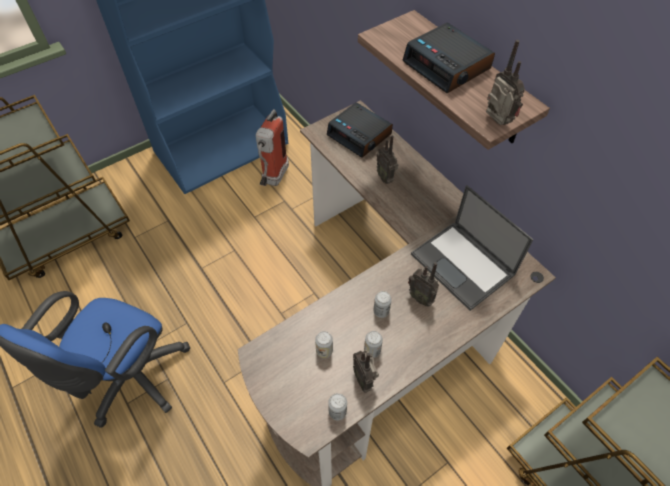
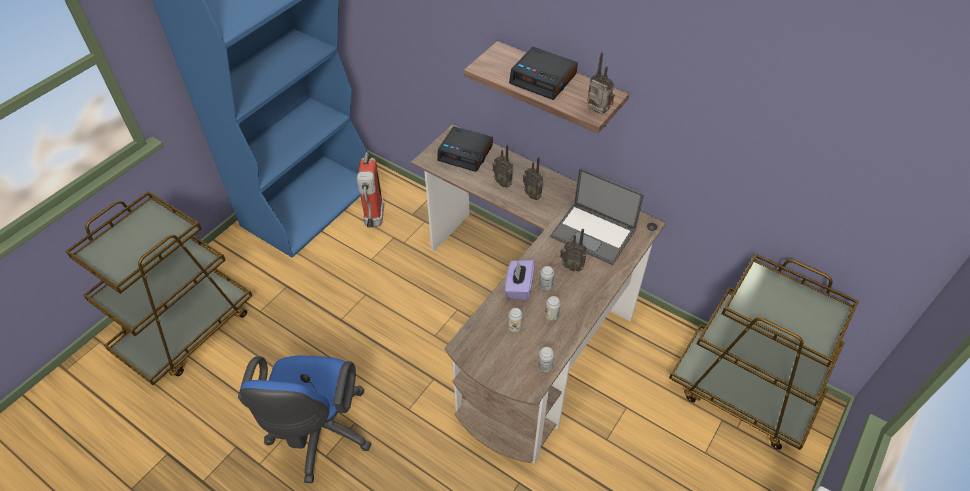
camera: 20 degrees left, 5 degrees down
(350, 303) = (519, 287): none -> purple tissue box
(364, 379) = (554, 337): radio -> radio (533, 195)

